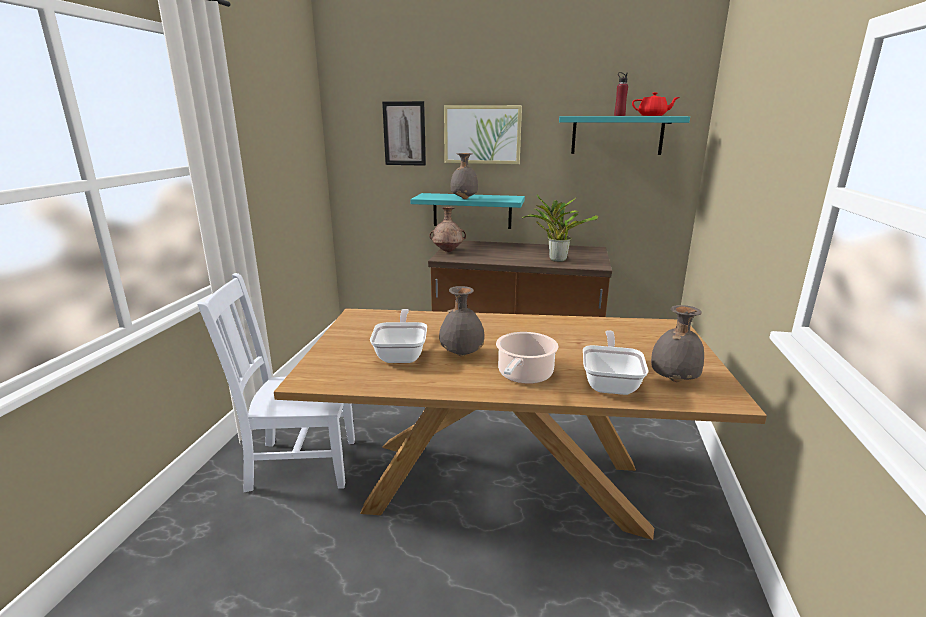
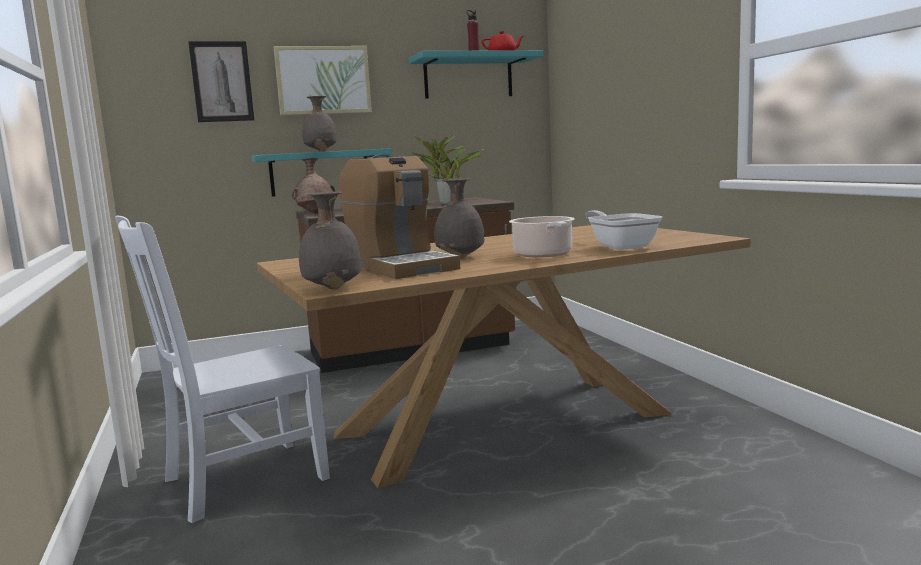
camera: 30 degrees left, 10 degrees down
(402, 354) = (398, 266): frying pan -> coffee machine
(672, 379) = (661, 239): grey vase -> grey vase (331, 289)

